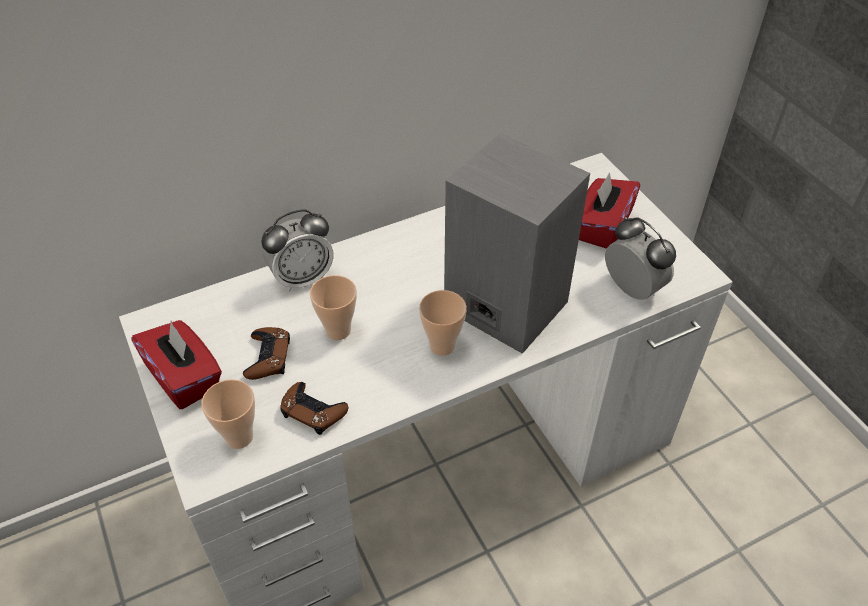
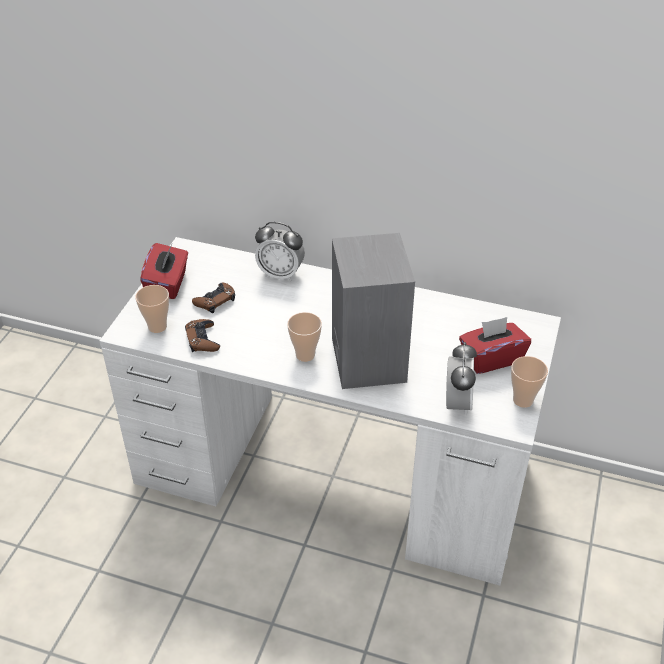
camera: 45 degrees right, 5 degrees down
(338, 330) = (264, 311): cup -> cup (523, 400)

